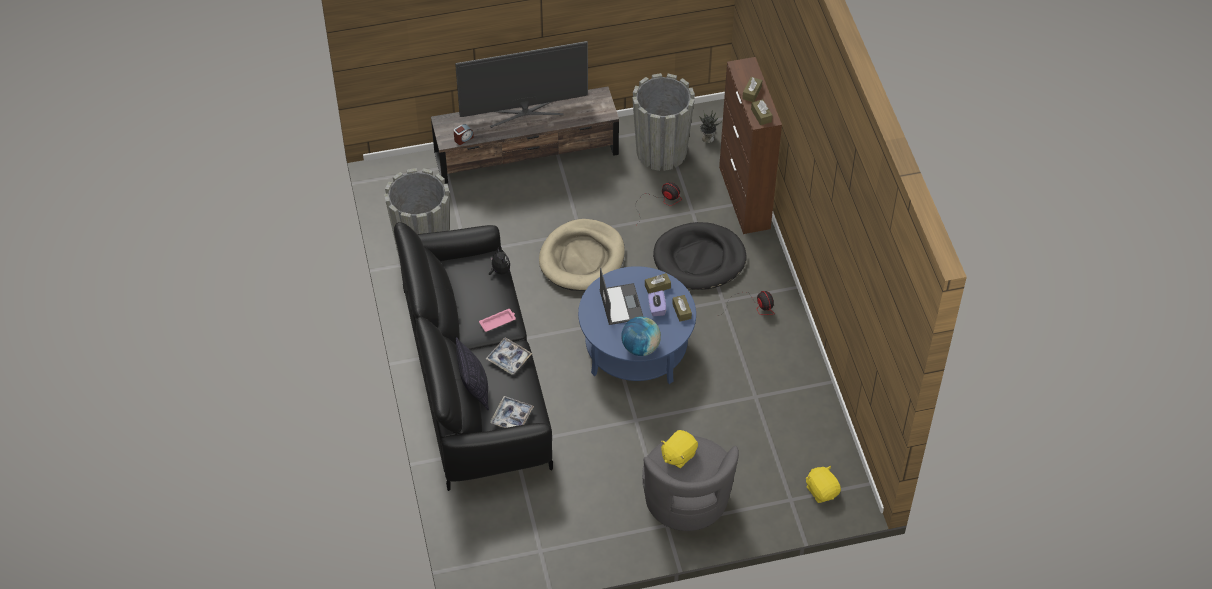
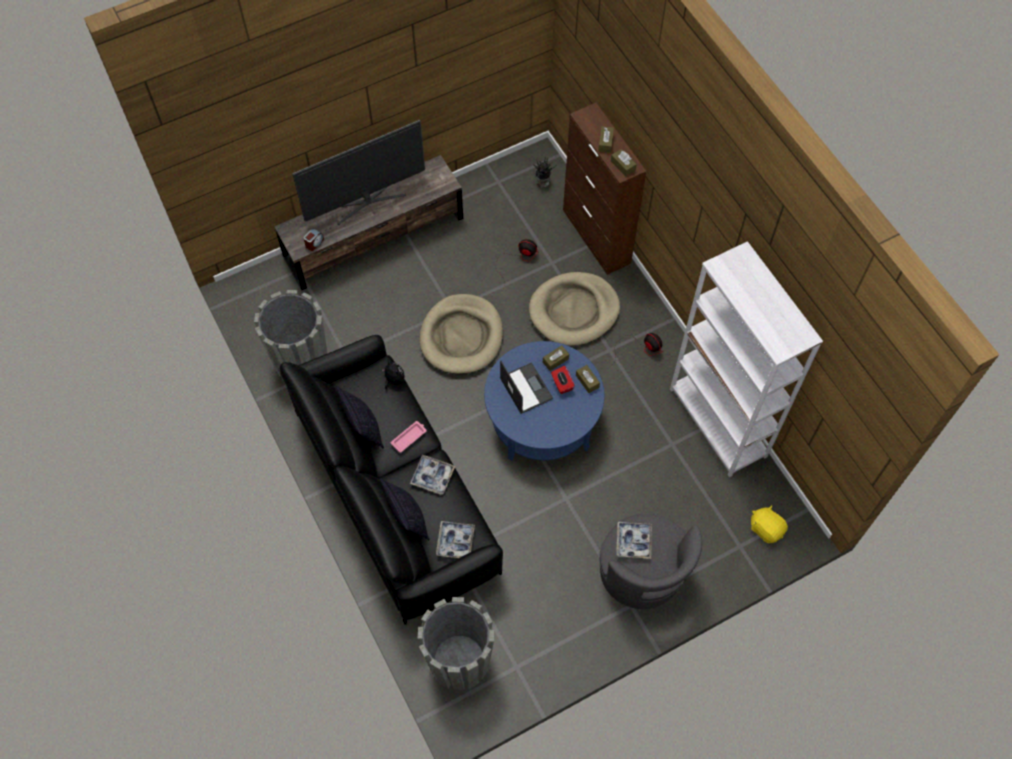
camera: 15 degrees left, 10 degrees up
(458, 304) = (363, 428): none -> pillow
(640, 347) = (559, 431): globe -> none
(656, 308) = (562, 384): purple tissue box -> red tissue box
(661, 151) = (503, 206): grey planter -> grey planter (459, 660)
(678, 455) = (633, 541): yellow plush toy -> tray
(699, 259) = (574, 311): black dog bed -> beige dog bed
(807, 388) = (718, 423): none -> white bookcase

